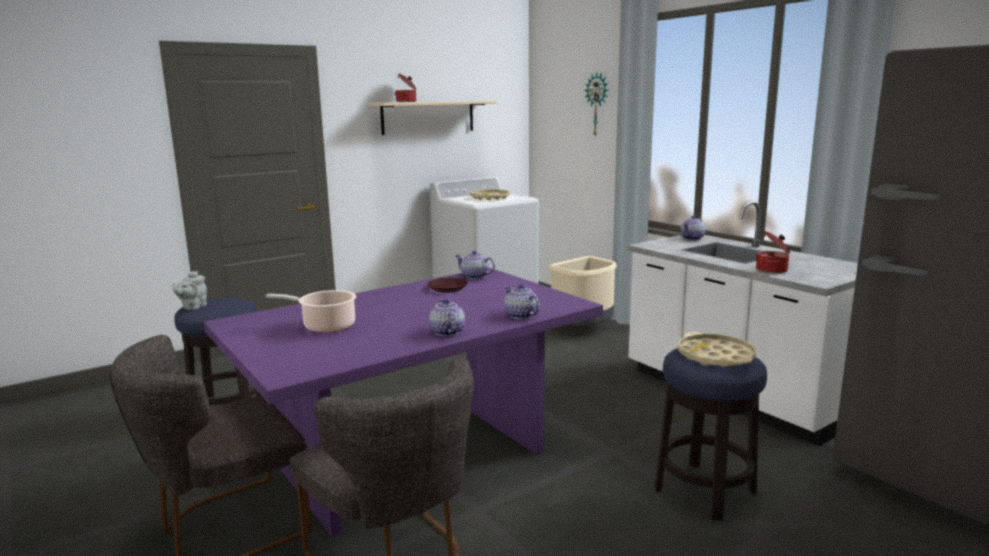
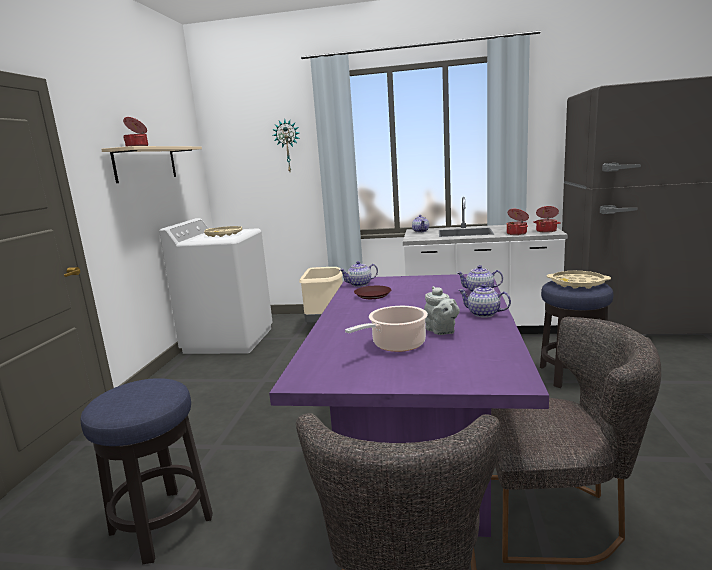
camera: 45 degrees left, 0 degrees up
(193, 307) = (113, 408): grey teapot -> grey teapot (441, 331)
(823, 277) = (546, 231): none -> cooking pot

